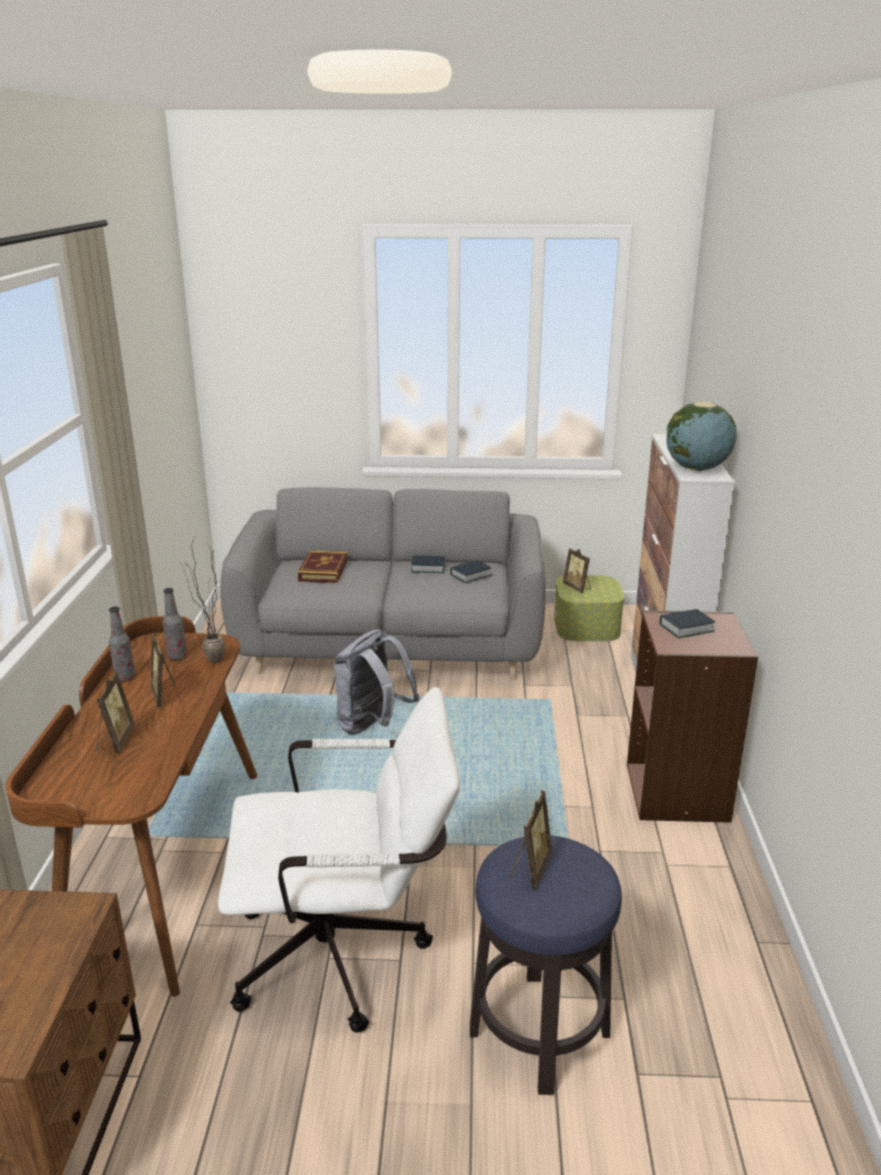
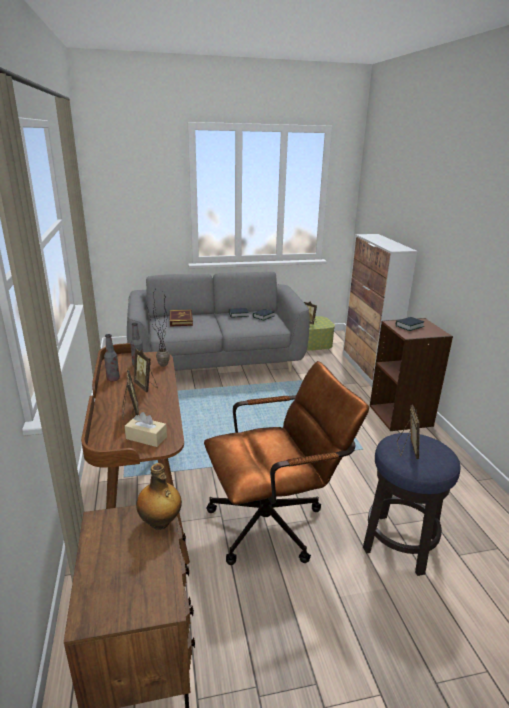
camera: 15 degrees left, 0 degrees up
(74, 925) = (160, 523): none -> bottle
(113, 786) = (146, 438): none -> beige tissue box
(347, 953) = (276, 522): white office chair -> brown office chair
(372, 725) = (227, 402): grey backpack -> none
(696, 468) = (393, 246): globe -> none

